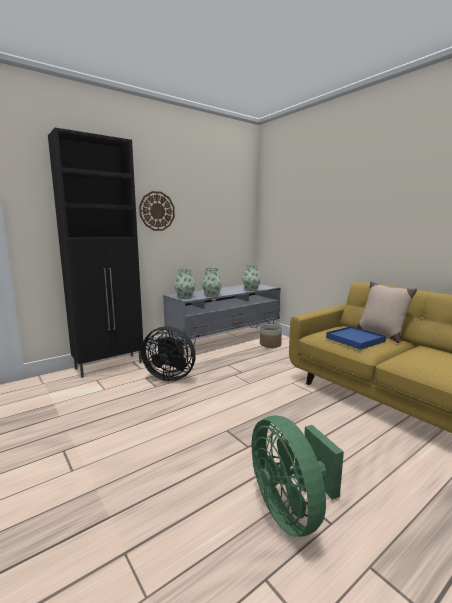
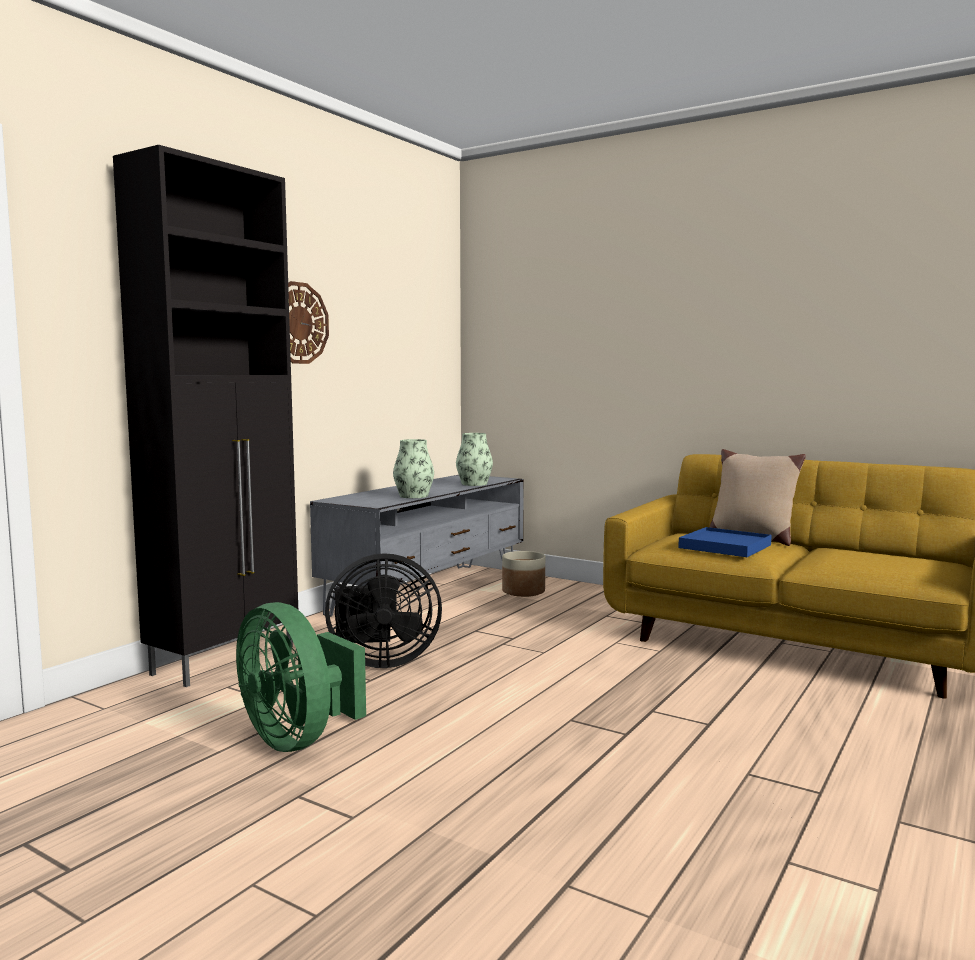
camera: 20 degrees left, 5 degrees down
(185, 297) = (364, 501): vase -> none
(291, 510) = (757, 790): green fan -> green fan (297, 738)

